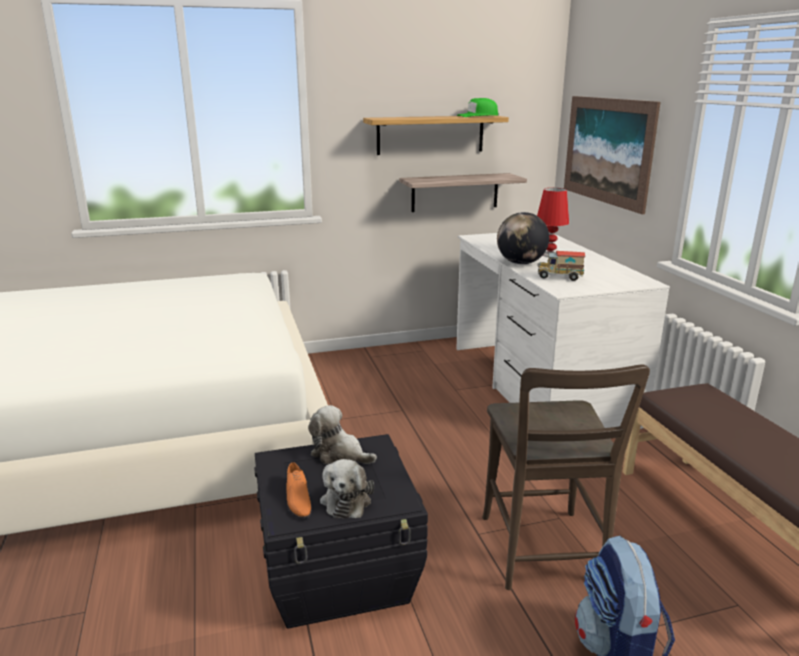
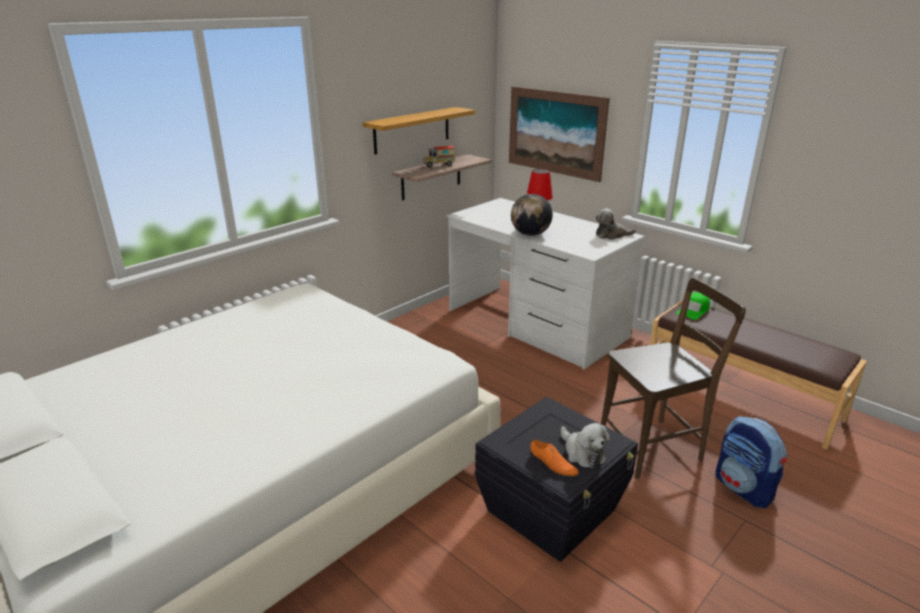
camera: 30 degrees left, 5 degrees up
(339, 454) = (537, 422): plush toy -> plush toy (611, 235)
(477, 116) = (449, 110): green cap -> green cap (693, 310)
(543, 554) = (654, 446): brown chair -> brown chair turned 75 degrees counterclockwise
(559, 277) = (572, 242): toy truck -> toy truck (438, 165)

